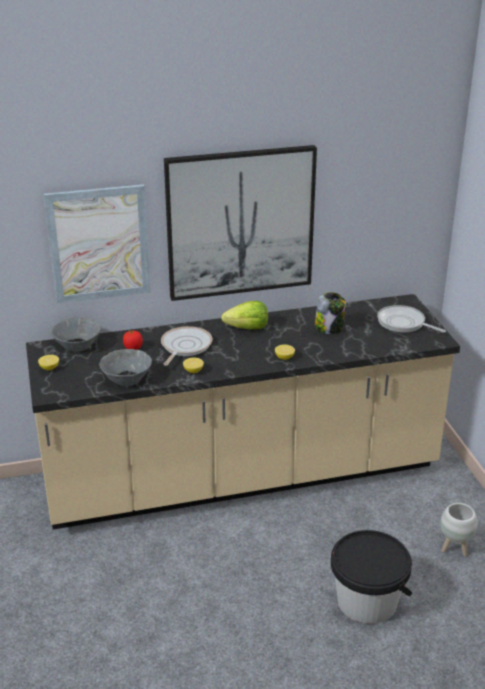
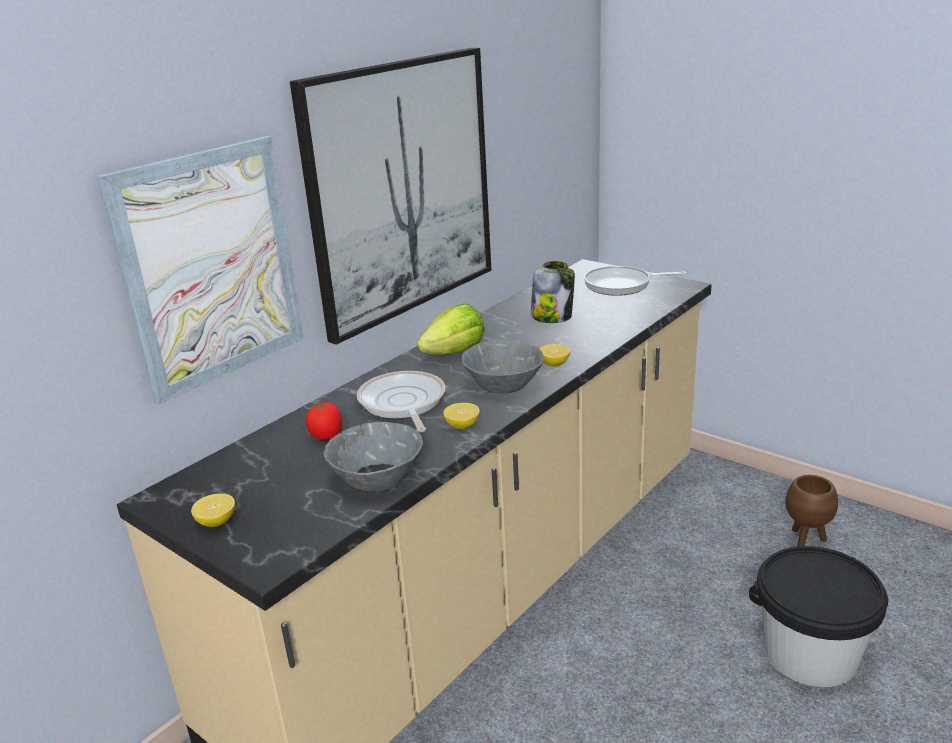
camera: 35 degrees left, 5 degrees down
(77, 346) = (225, 470): grey bowl -> grey bowl (504, 385)
(455, 549) = (806, 540): white planter -> brown planter

